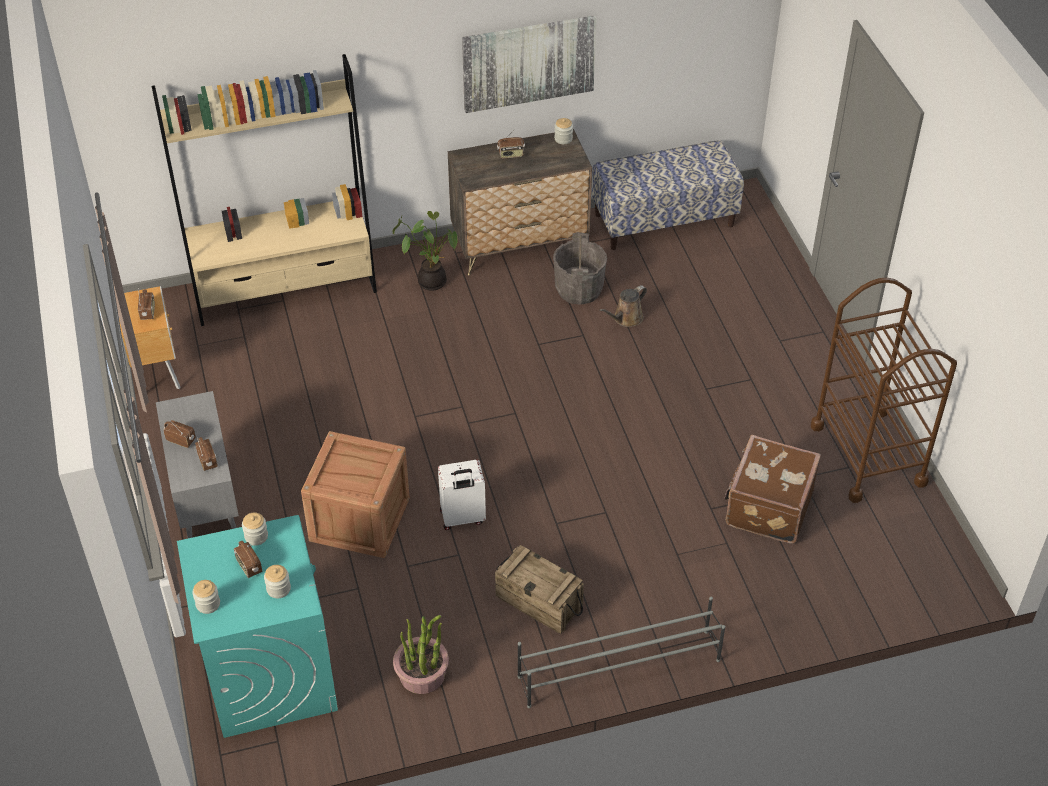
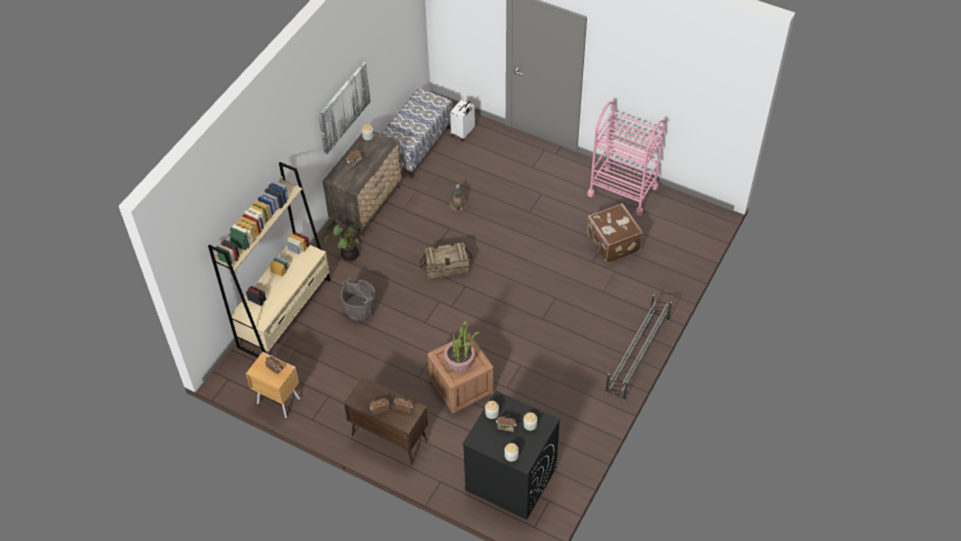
camera: 45 degrees left, 5 degrees up
(207, 507) = (388, 438): grey cabinet -> brown cabinet
(270, 673) = (510, 479): turquoise washing machine -> black washing machine
(422, 674) = (569, 424): potted plant -> potted plant (460, 361)
(462, 518) = (502, 349): white suitcase -> white suitcase (463, 133)
(539, 602) = (576, 356): crate -> crate (446, 268)
(579, 289) = (420, 208): grey bucket -> grey bucket (360, 309)
(868, 454) = (622, 191): brown cart -> pink cart

